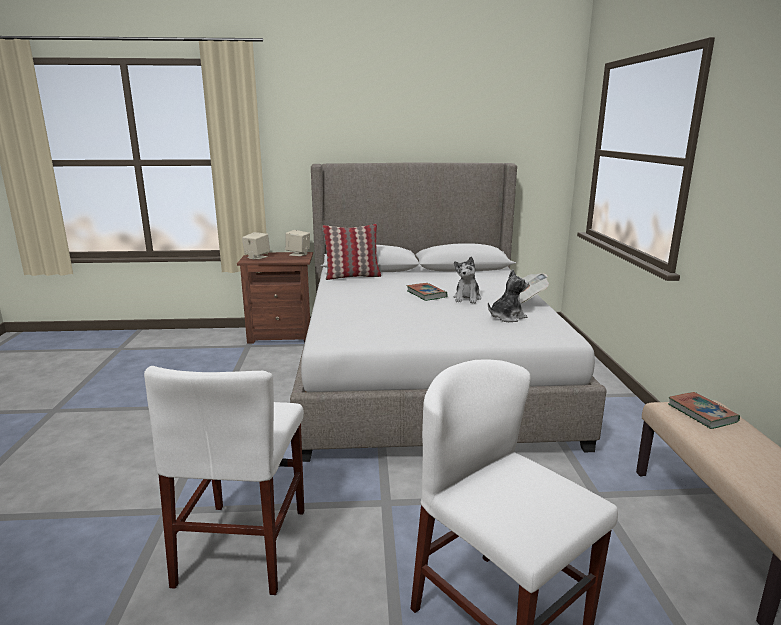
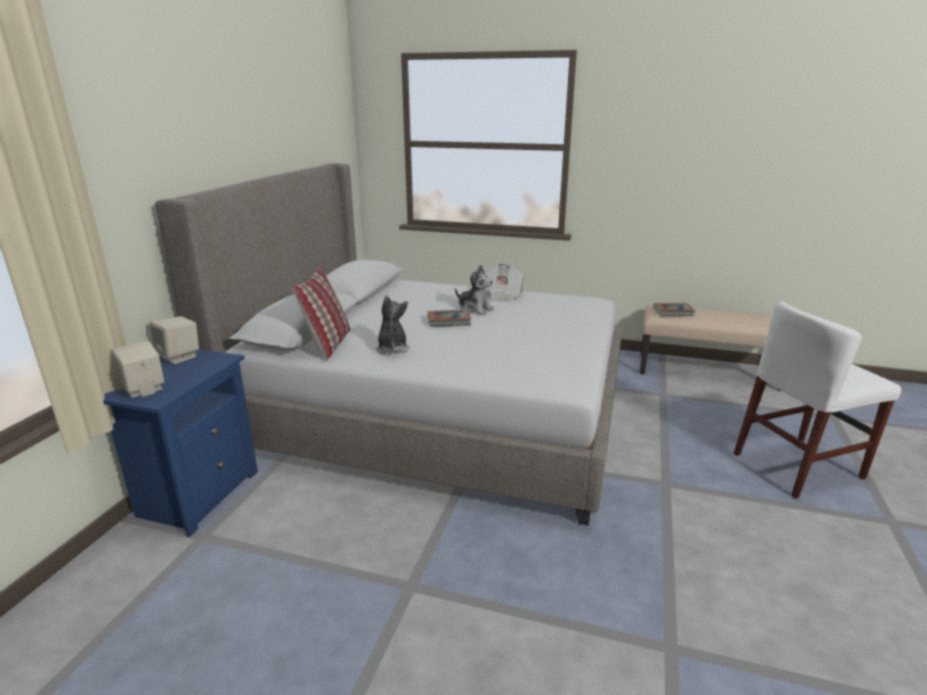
camera: 70 degrees left, 5 degrees up
(243, 545) = (731, 582): white chair -> none
(282, 335) = (197, 494): brown nightstand -> blue nightstand
(506, 317) = (540, 307): plush toy -> plush toy (392, 348)

